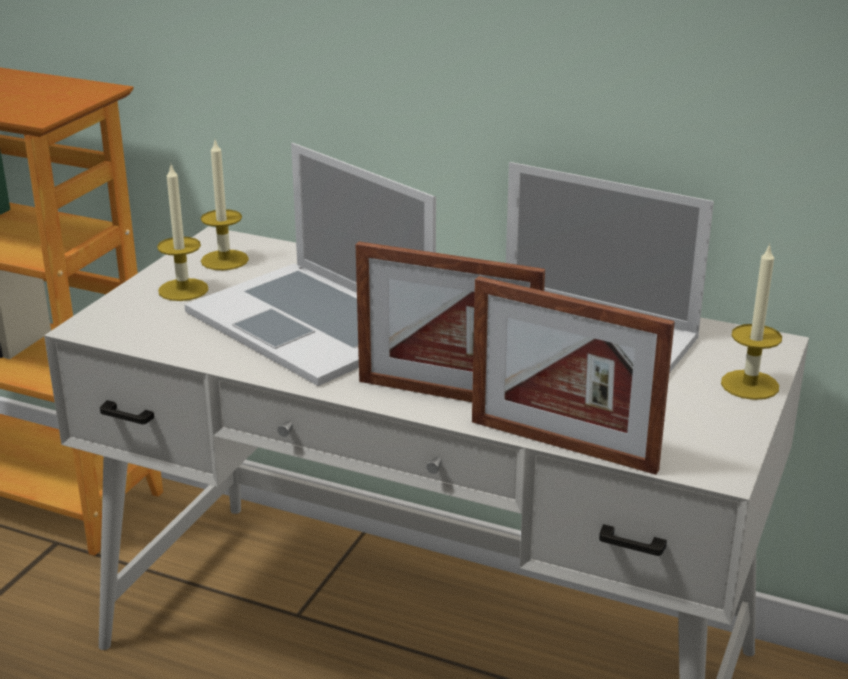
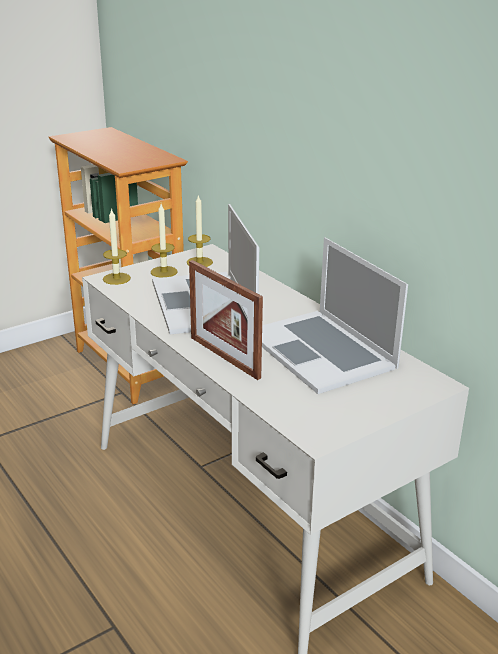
camera: 30 degrees right, 0 degrees up
(562, 445) = (251, 399): picture frame -> none
(749, 385) = (395, 402): candle -> candle (116, 278)

